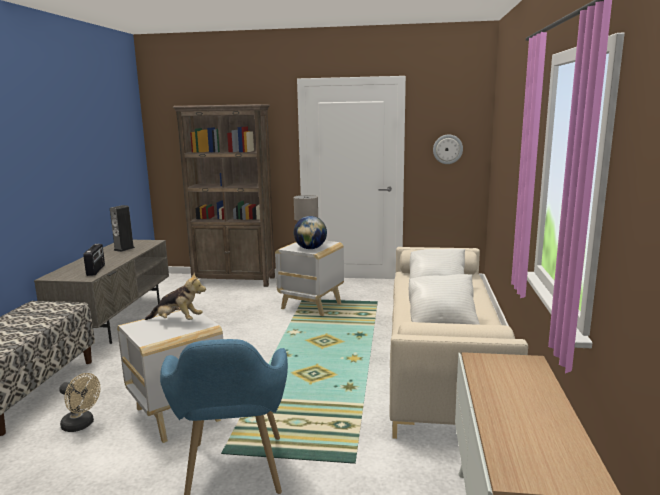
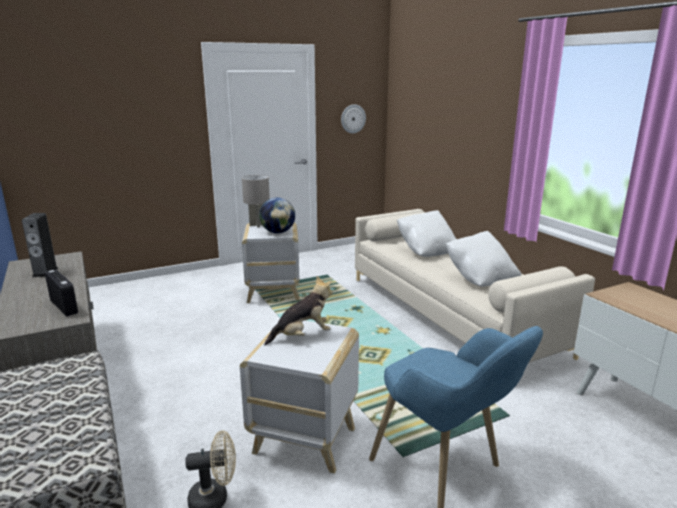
camera: 35 degrees left, 5 degrees up
(234, 280) = (148, 285): brown bookcase -> none

